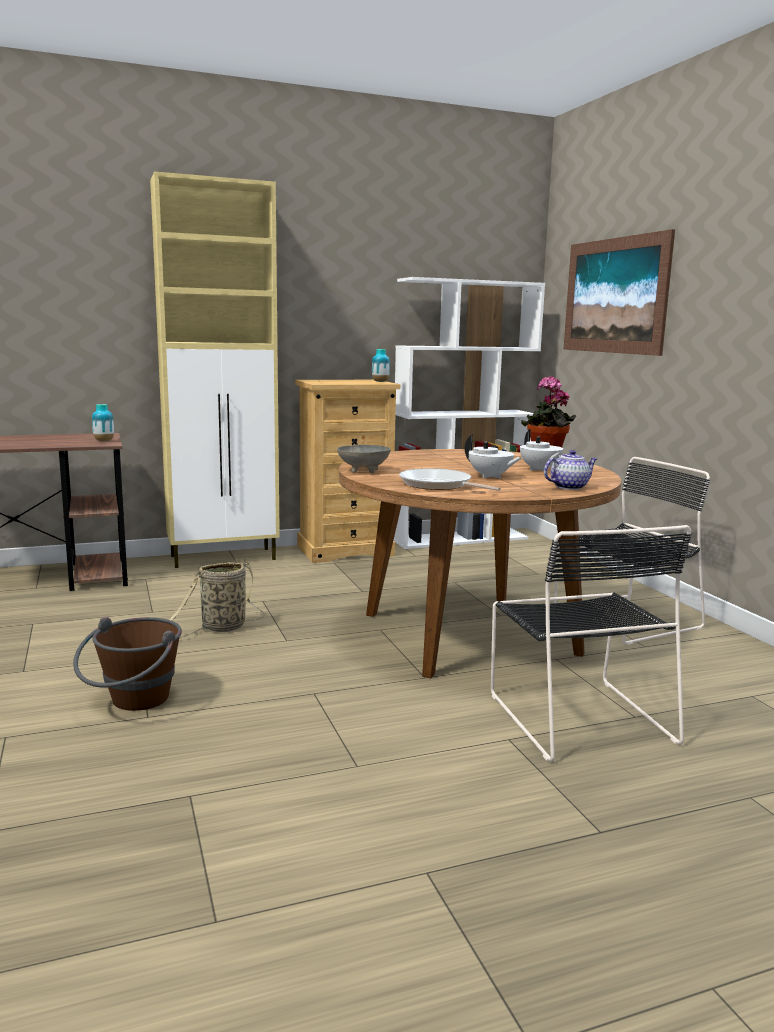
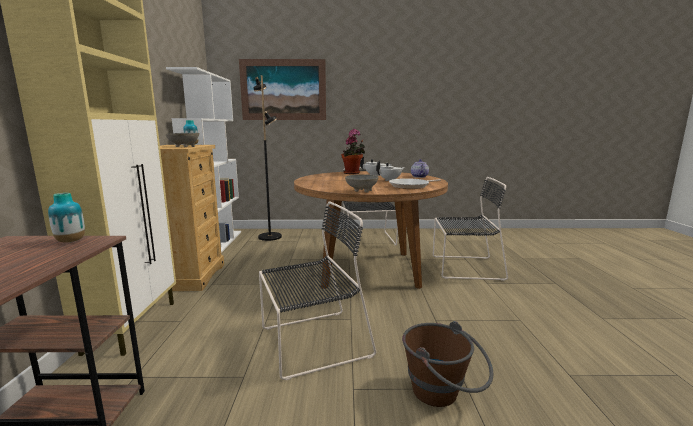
camera: 70 degrees left, 0 degrees up
(221, 628) = (311, 342): basket -> black chair
(337, 382) = (184, 147): none -> grey bowl
(531, 556) = (270, 237): none -> black floor lamp

